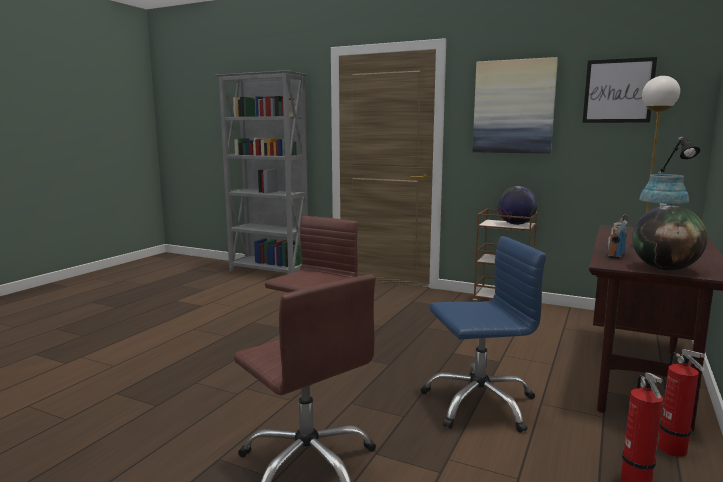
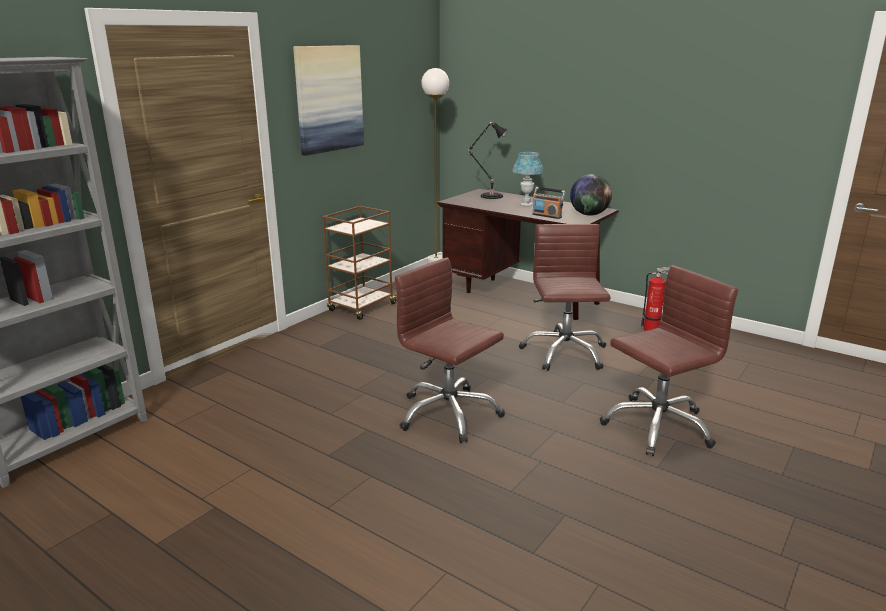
camera: 80 degrees left, 10 degrees up
(478, 403) = (564, 353): blue office chair -> brown office chair
(516, 224) = (362, 223): globe -> none
(618, 91) = (395, 79): picture -> none
(674, 451) = (619, 313): fire extinguisher -> none

